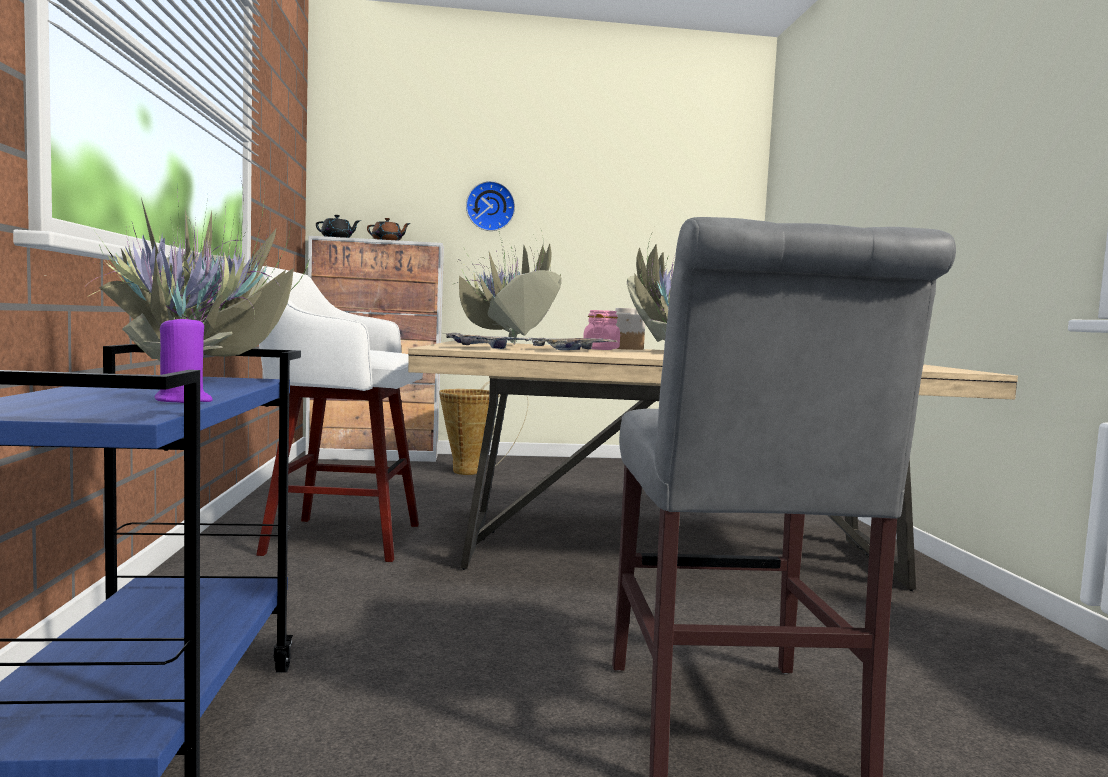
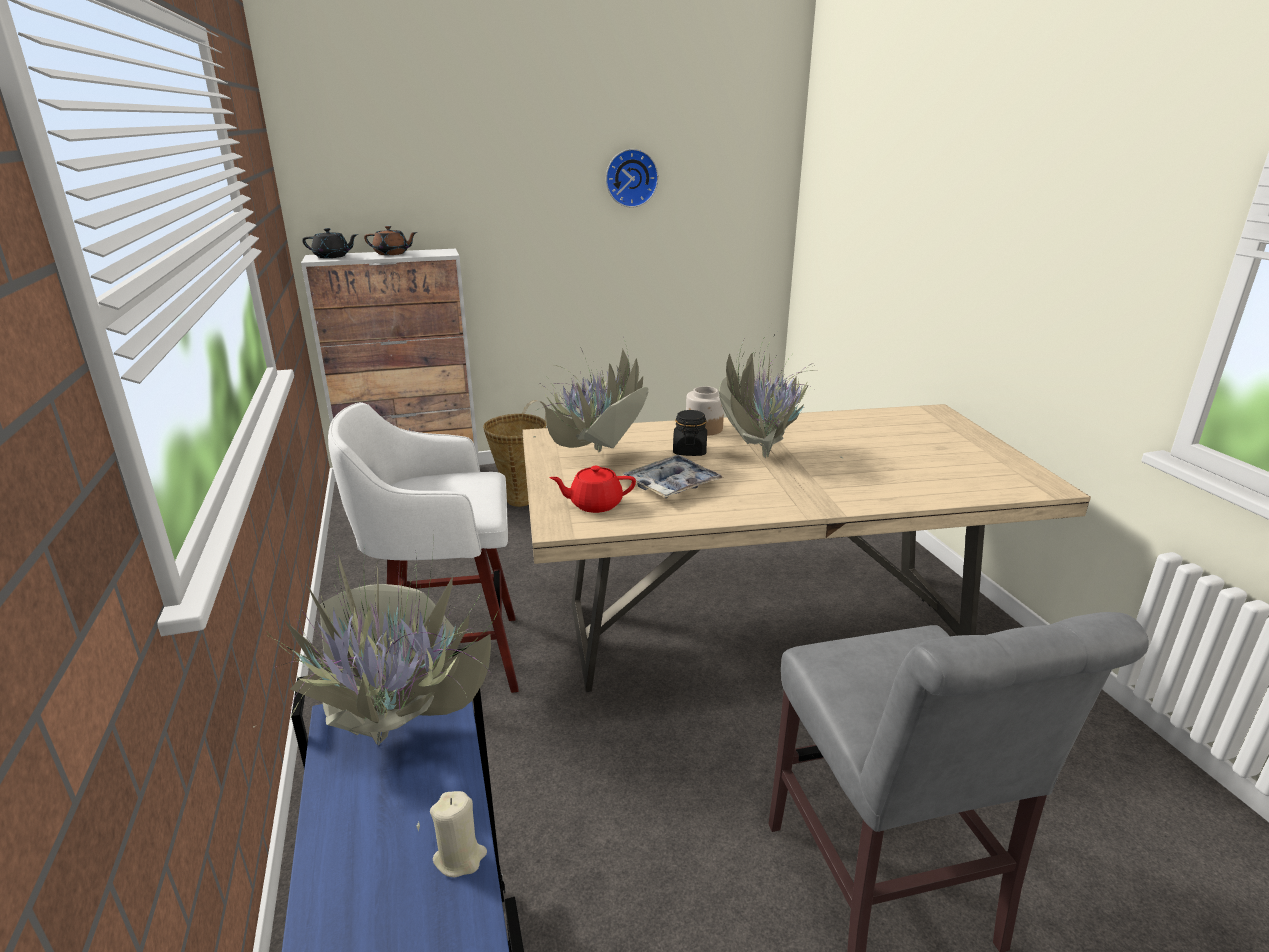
camera: 10 degrees left, 20 degrees up
(183, 400) = (460, 857): purple candle -> beige candle
(485, 348) = (595, 504): tray -> red teapot
(490, 206) = (503, 195): wall clock -> wall clock (630, 178)
(601, 349) = (689, 451): pink jar -> black jar

